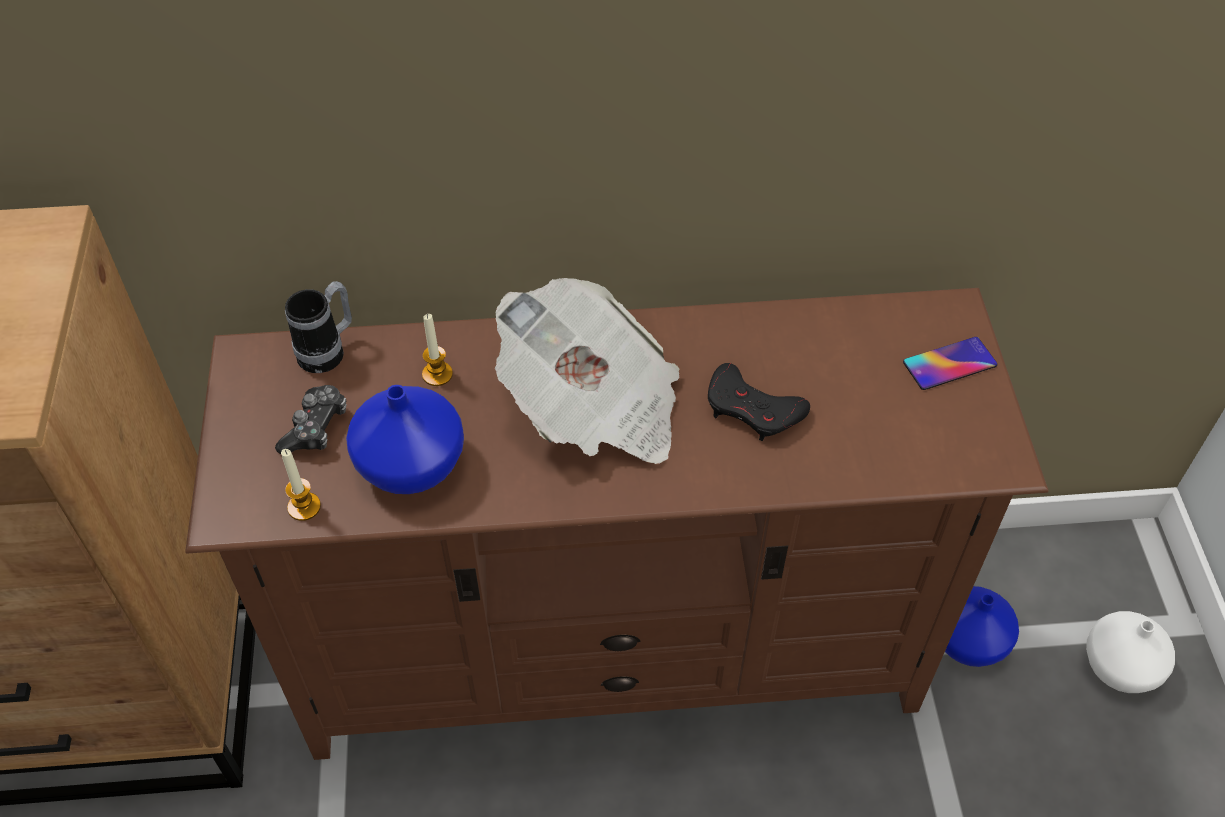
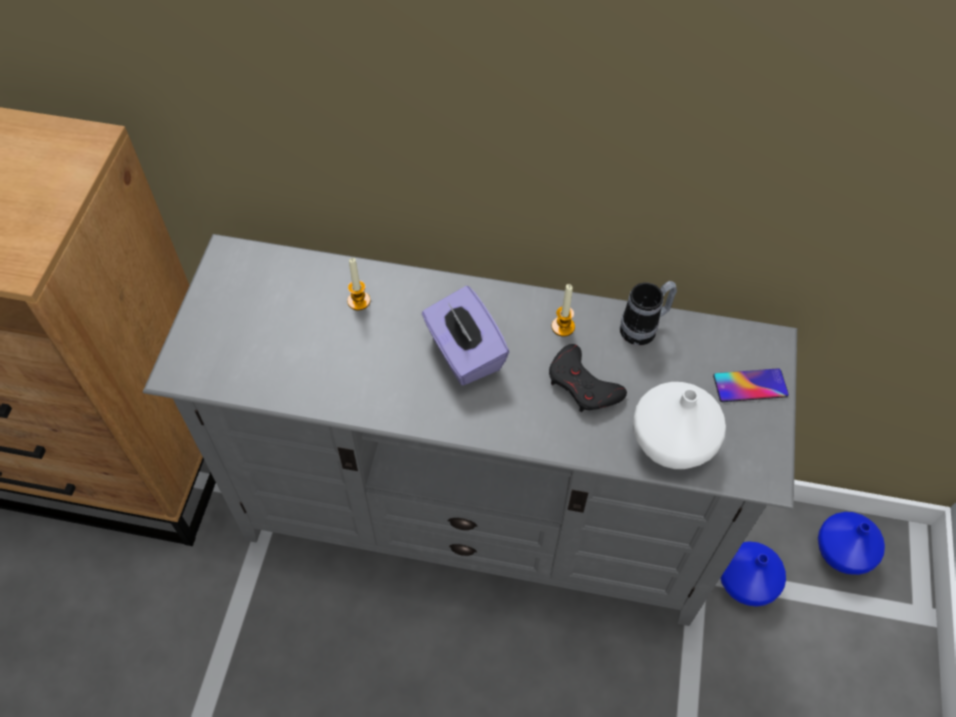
camera: 15 degrees right, 5 degrees up
(304, 507) = (232, 379): candle -> candle (563, 327)
(316, 428) = (260, 321): game controller -> none
(329, 351) = (287, 265): mug -> mug (644, 328)
(412, 466) = (317, 368): blue vase -> blue vase (843, 553)
(593, 406) = (464, 353): newspaper -> purple tissue box
(614, 653) = (477, 520): brown tv stand -> grey tv stand
(1118, 665) = (858, 633): white vase -> white vase (671, 440)

